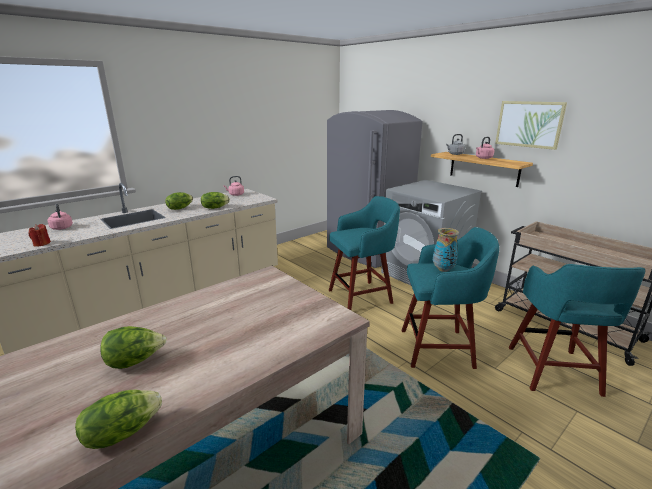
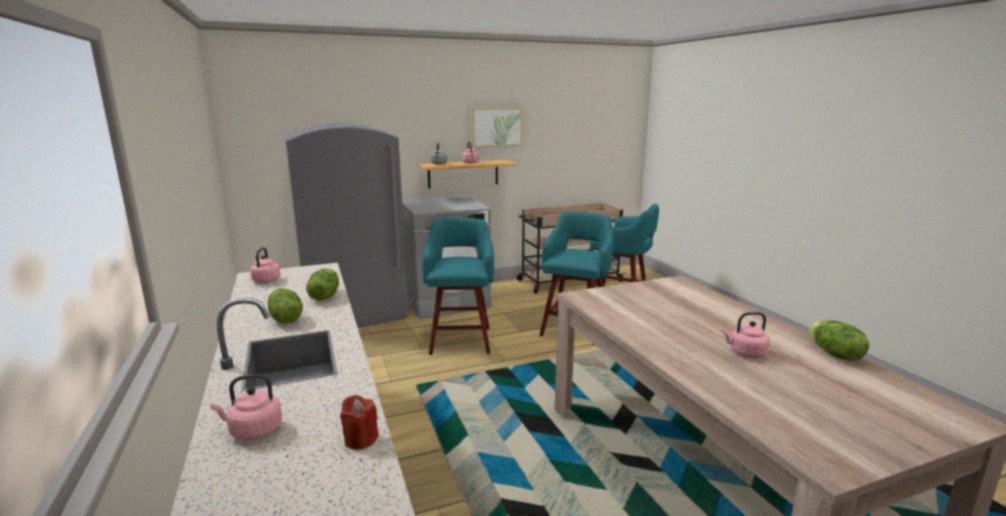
camera: 70 degrees left, 5 degrees down
(135, 361) = (745, 353): lettuce -> pink kettle
(443, 269) = (573, 253): vase -> none

